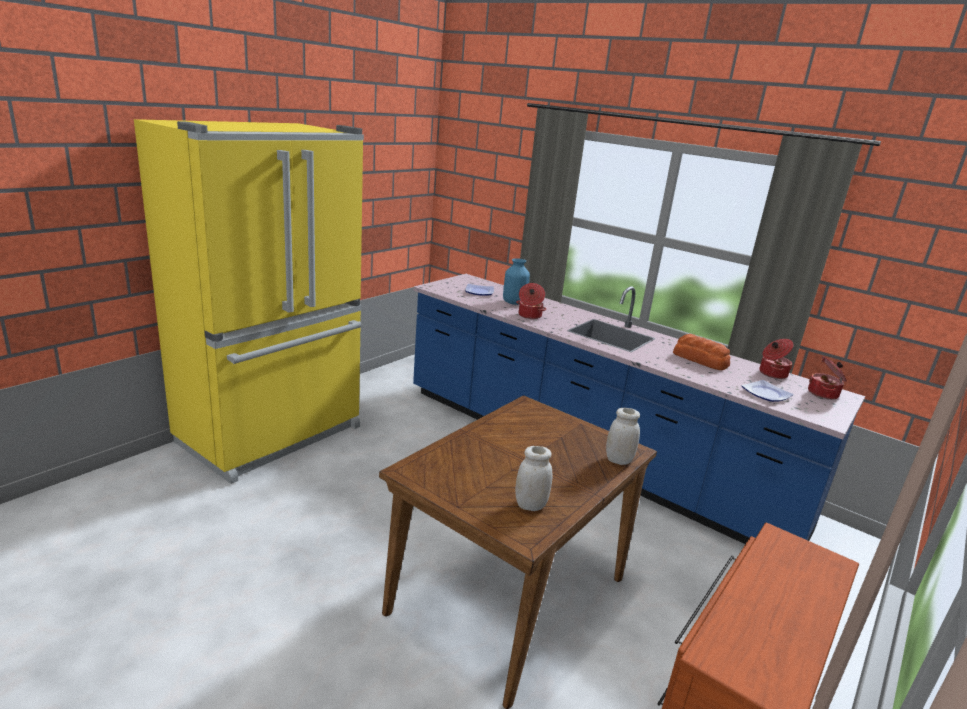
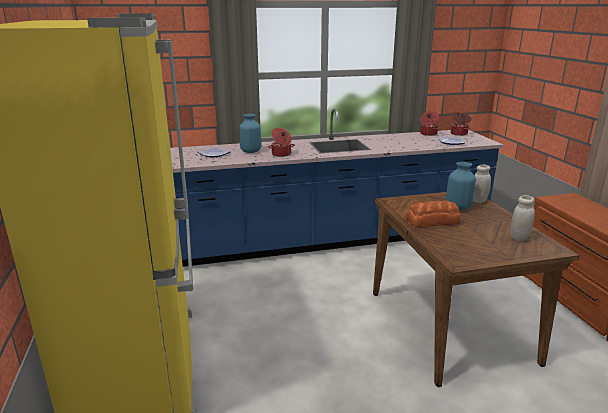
camera: 50 degrees left, 0 degrees up
(574, 449) = (458, 207): none -> blue vase
(700, 360) = (398, 140): bread -> bread (433, 221)

